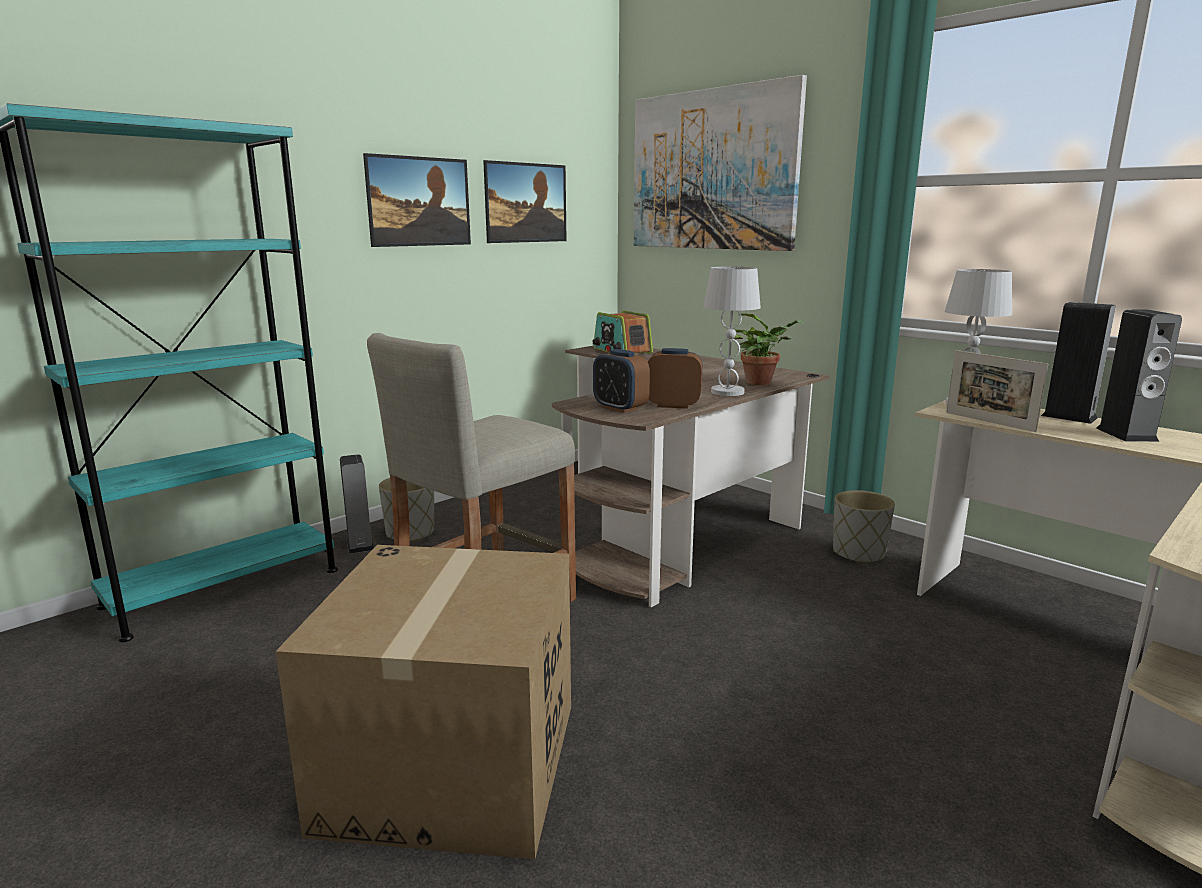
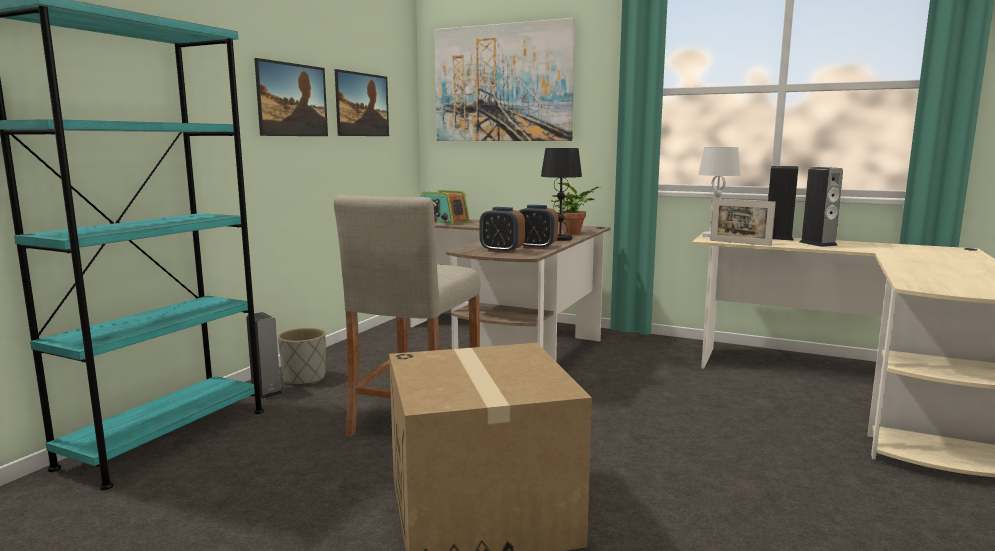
camera: 20 degrees left, 5 degrees down
(673, 405) = (536, 247): alarm clock -> alarm clock turned 150 degrees counterclockwise
(728, 392) = (560, 238): white table lamp -> black table lamp
(859, 553) = (649, 350): grey planter -> none

